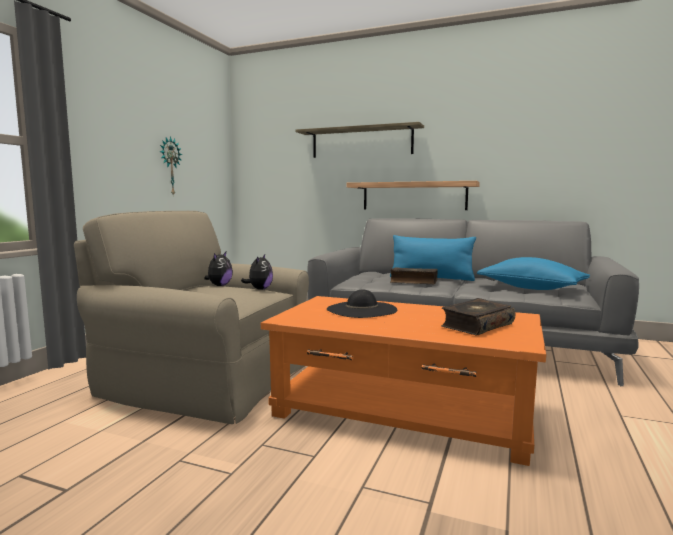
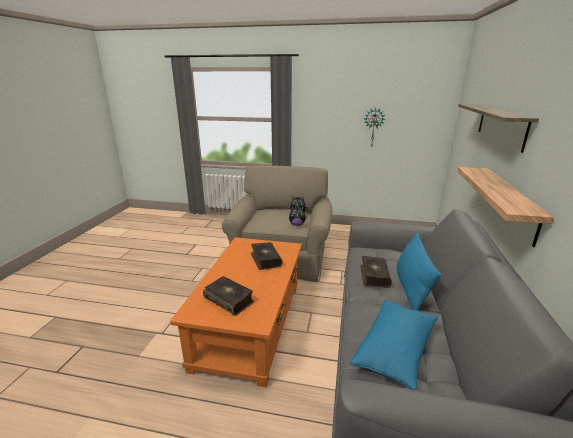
camera: 80 degrees right, 15 degrees up
(361, 309) = (265, 260): black hat -> book

